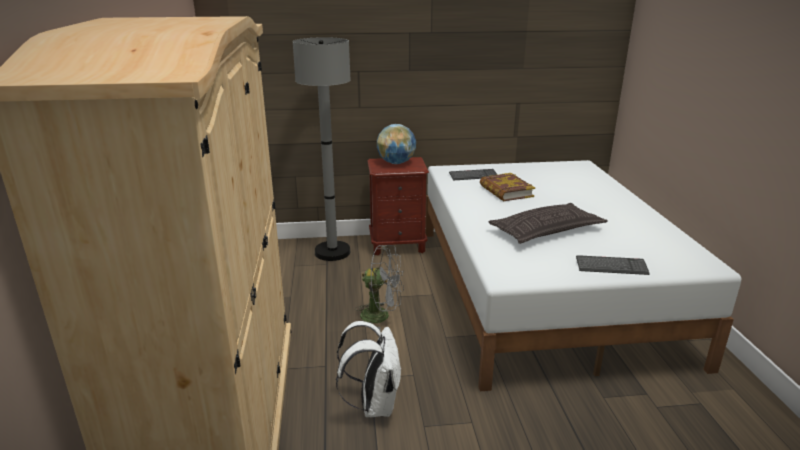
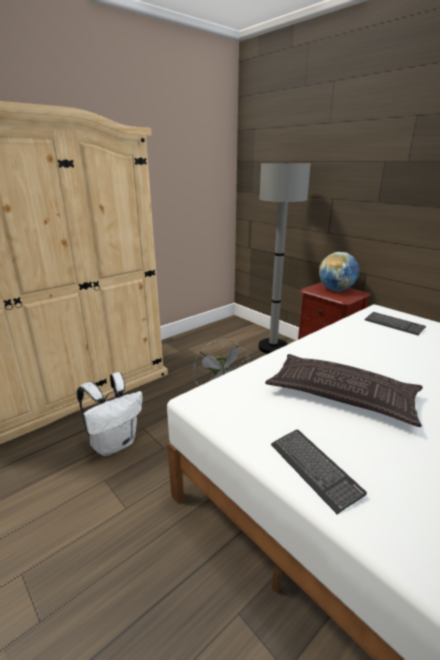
camera: 55 degrees right, 0 degrees up
(505, 191) = (393, 348): book -> none

